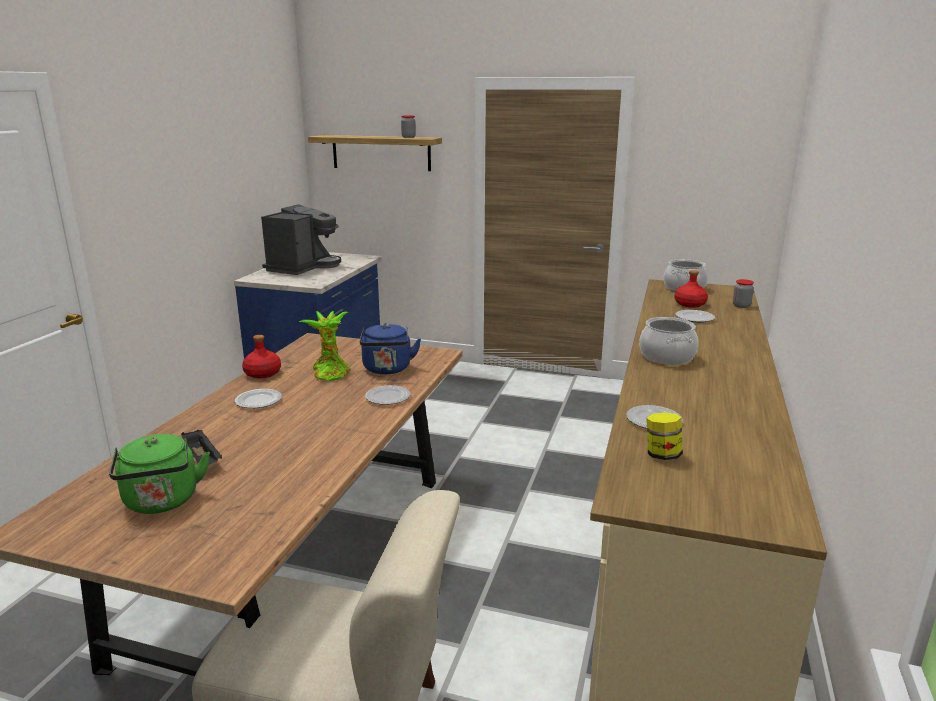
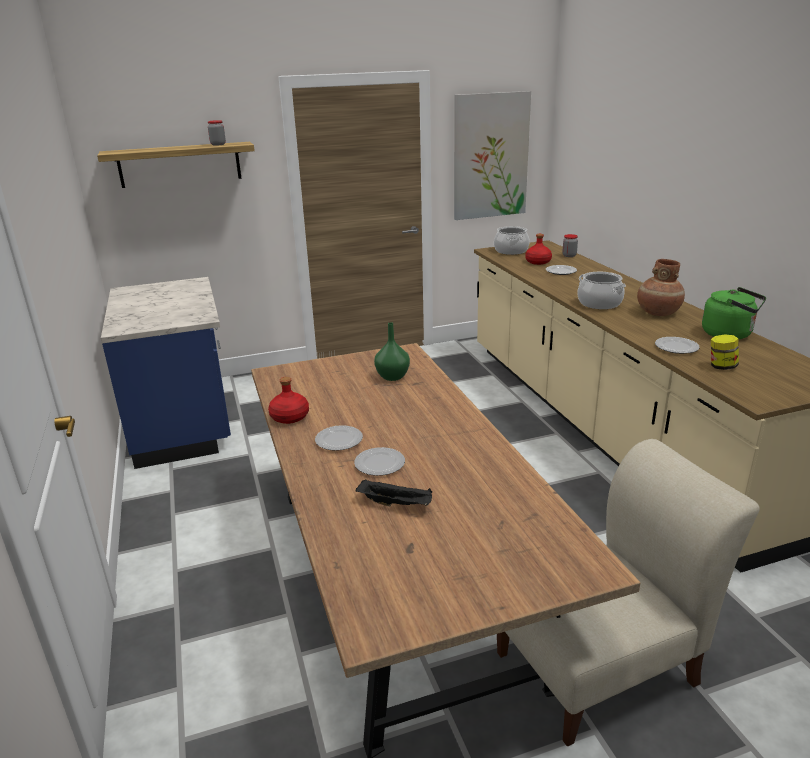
camera: 35 degrees left, 5 degrees up
(162, 502) = (439, 549): green kettle -> green kettle (729, 334)
(303, 267) = (149, 305): coffee machine -> none
(330, 372) = (350, 395): potted plant -> none
(387, 369) = (392, 377): blue kettle -> green vase
(388, 397) = (439, 398): plate -> plate (380, 464)
(703, 178) = (490, 156): none -> picture
(715, 383) = (657, 312): none -> brown vase

